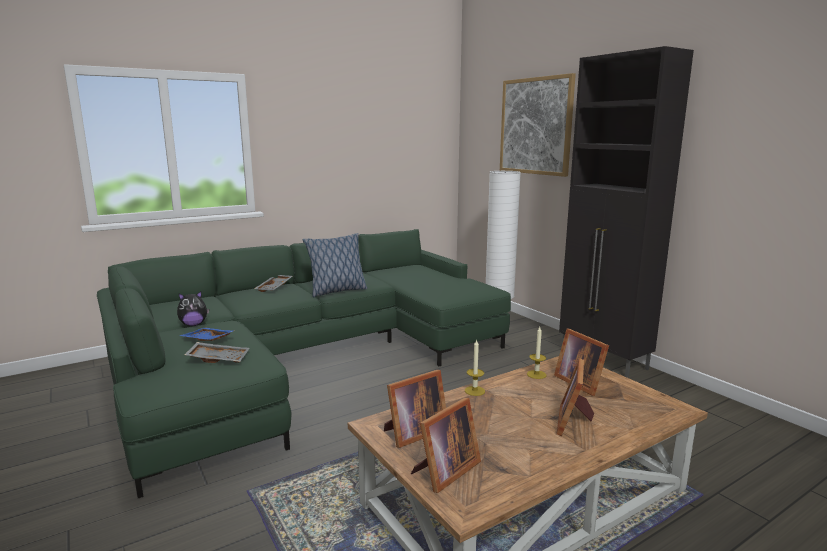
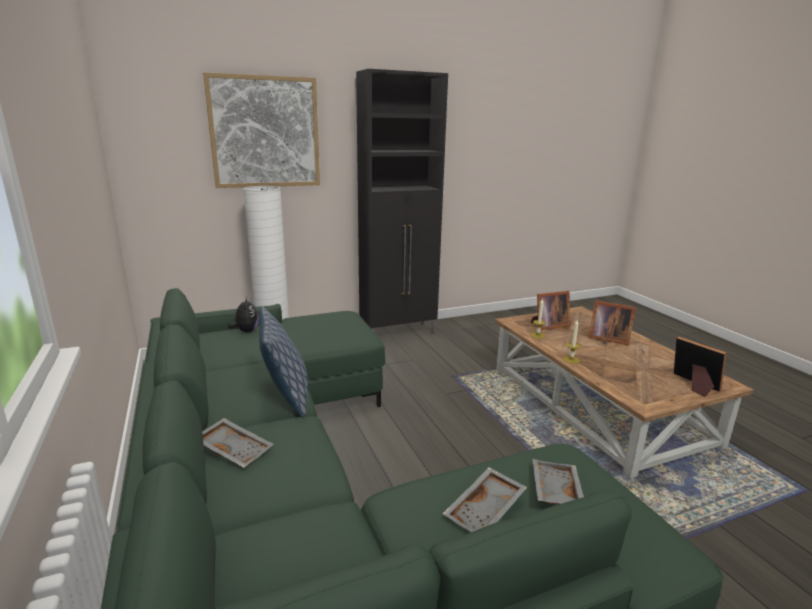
camera: 80 degrees left, 5 degrees up
(193, 324) = (387, 545): plush toy -> plush toy (246, 331)
(206, 340) = (486, 511): blue tray -> grey tray
(413, 433) = (649, 390): picture frame -> none

